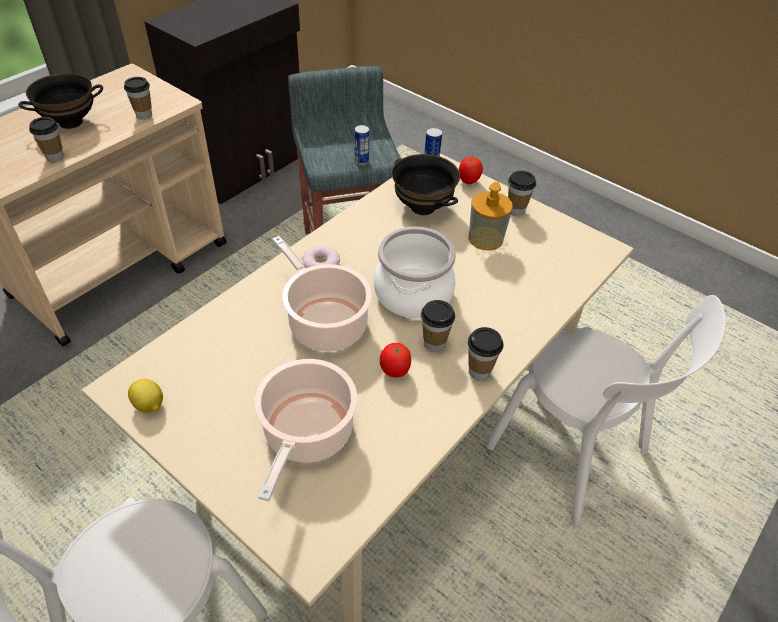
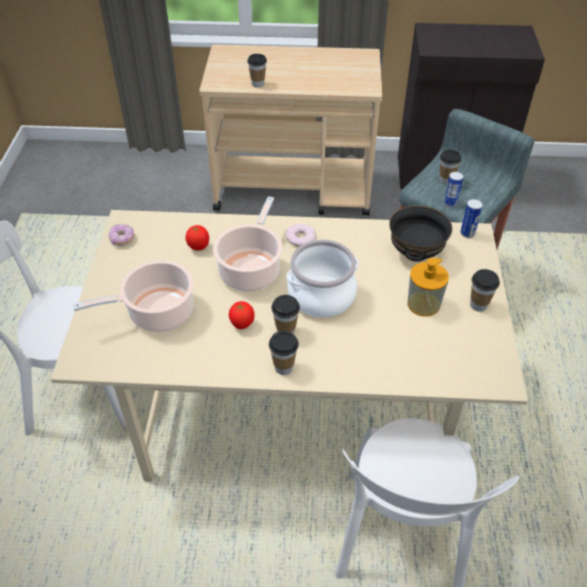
camera: 55 degrees right, 0 degrees up
(71, 122) = (293, 68): black bowl -> none
(144, 115) = (336, 86): cup -> cup (446, 180)
(149, 405) = (122, 239): lemon -> donut
(468, 182) = (478, 262): tomato -> tomato (198, 247)

